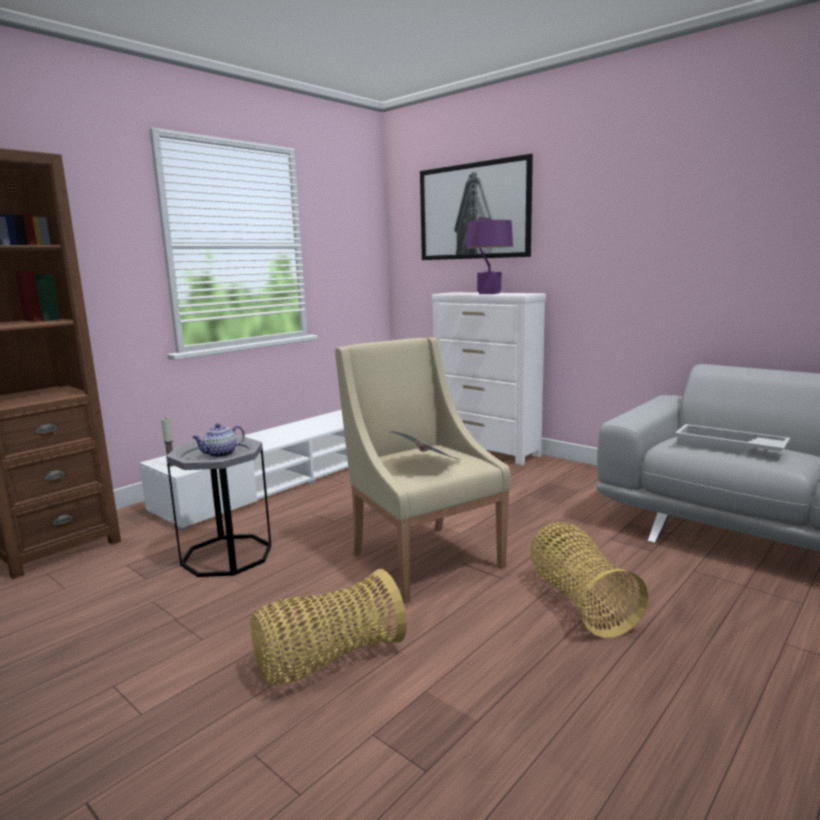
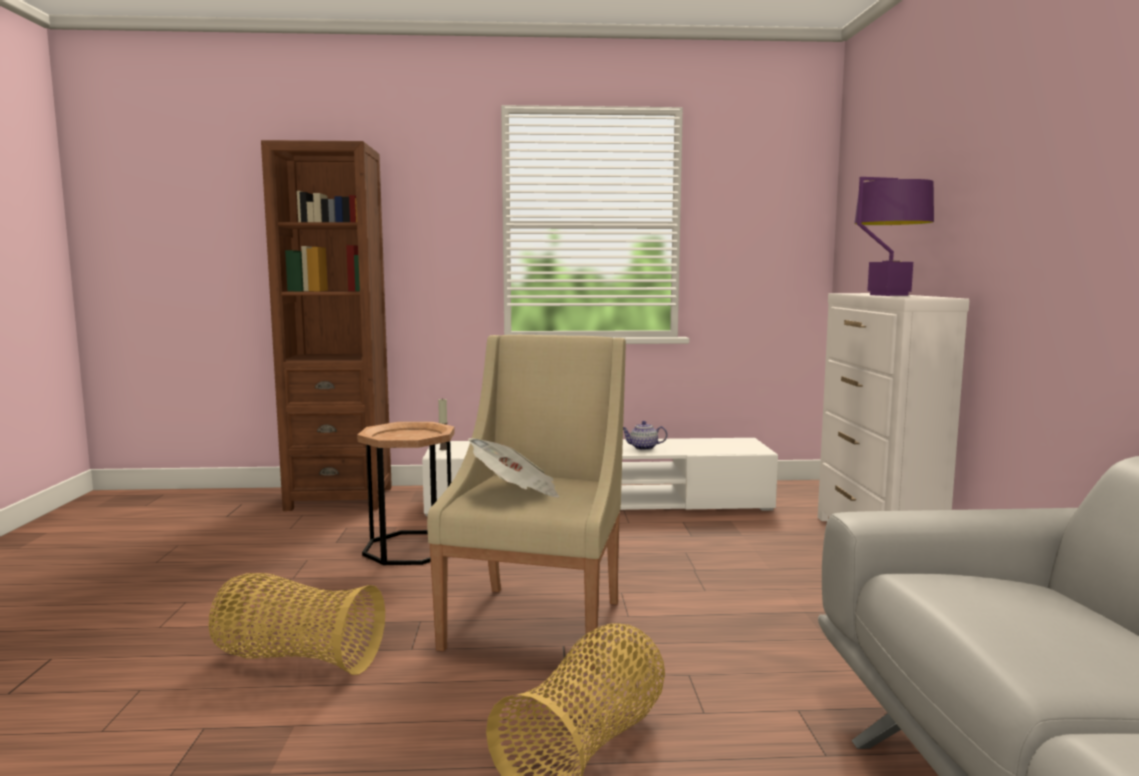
camera: 45 degrees right, 5 degrees down
(220, 454) = (408, 437): teapot -> teapot (643, 448)
(227, 555) = (410, 548): grey side table -> brown side table
(473, 211) = (910, 170): picture -> none
(728, 448) = (990, 614): white tray -> none

